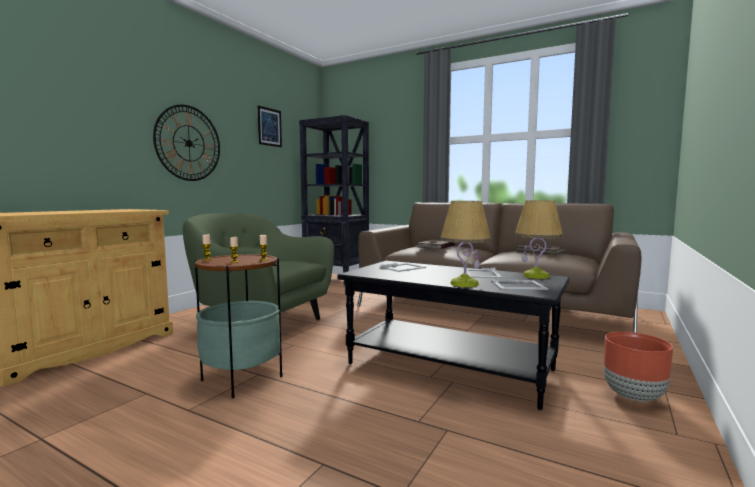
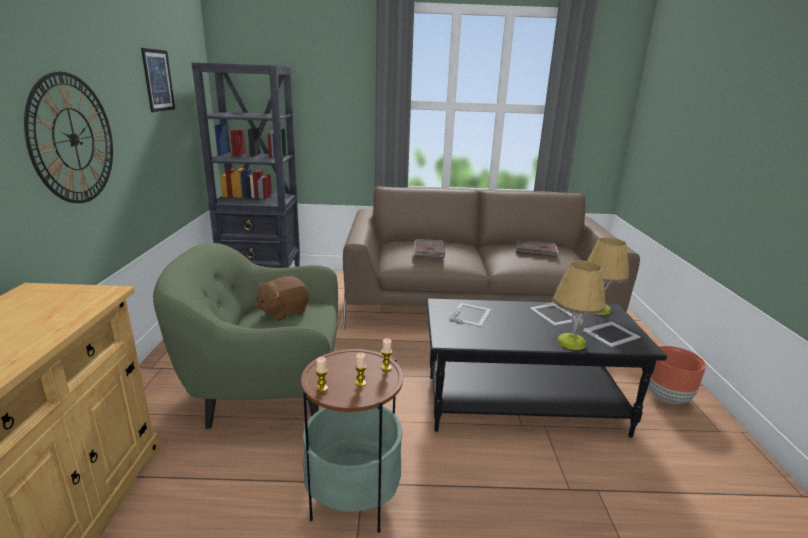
camera: 30 degrees left, 15 degrees up
(281, 261) = (283, 312): none -> brown plush toy

